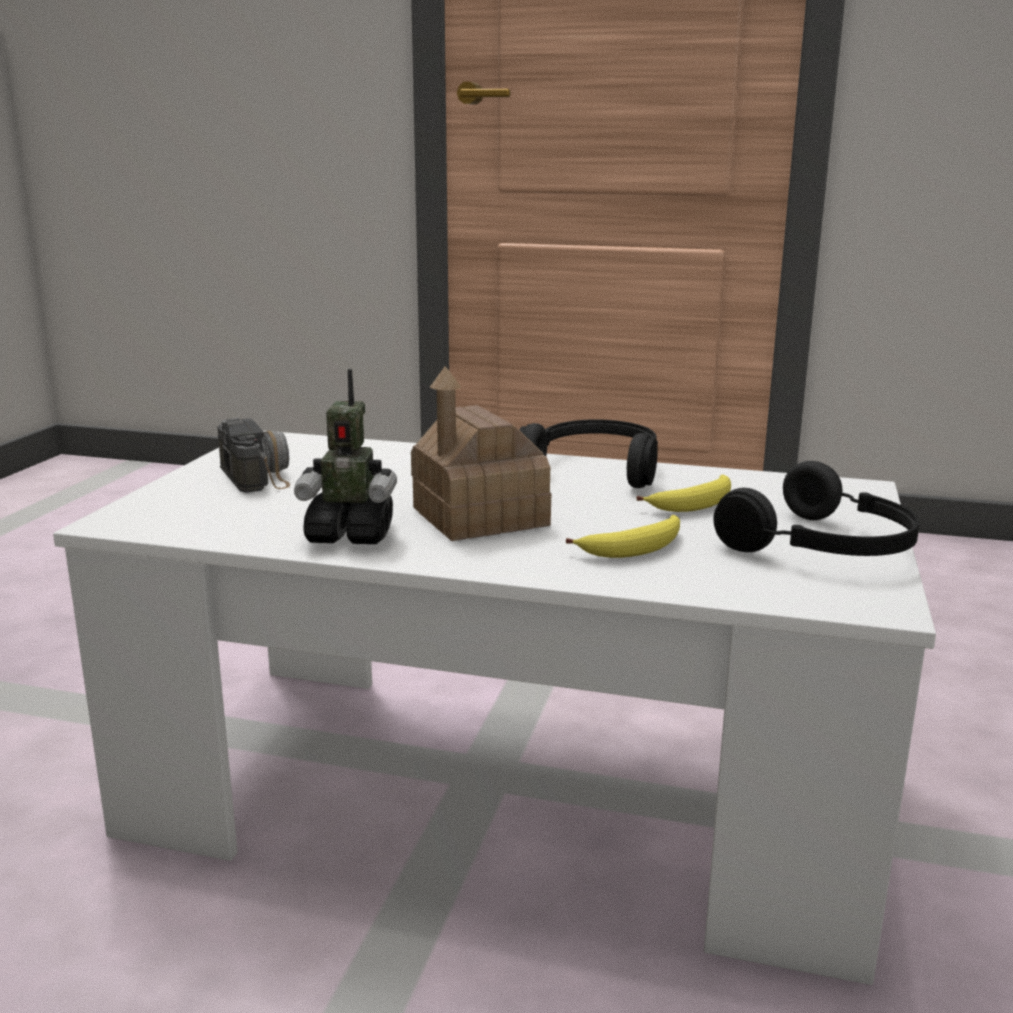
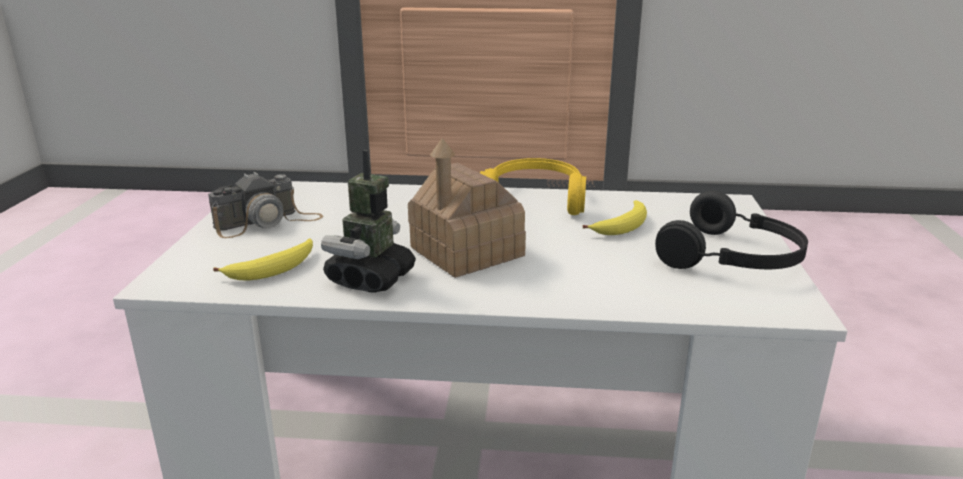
camera: 10 degrees left, 5 degrees up
(257, 473) = (268, 222): camera -> camera turned 90 degrees clockwise
(350, 535) = (371, 278): toy robot -> toy robot turned 120 degrees clockwise
(596, 468) = (534, 198): black headphones -> yellow headphones
(635, 547) = (598, 271): banana -> banana (274, 268)

